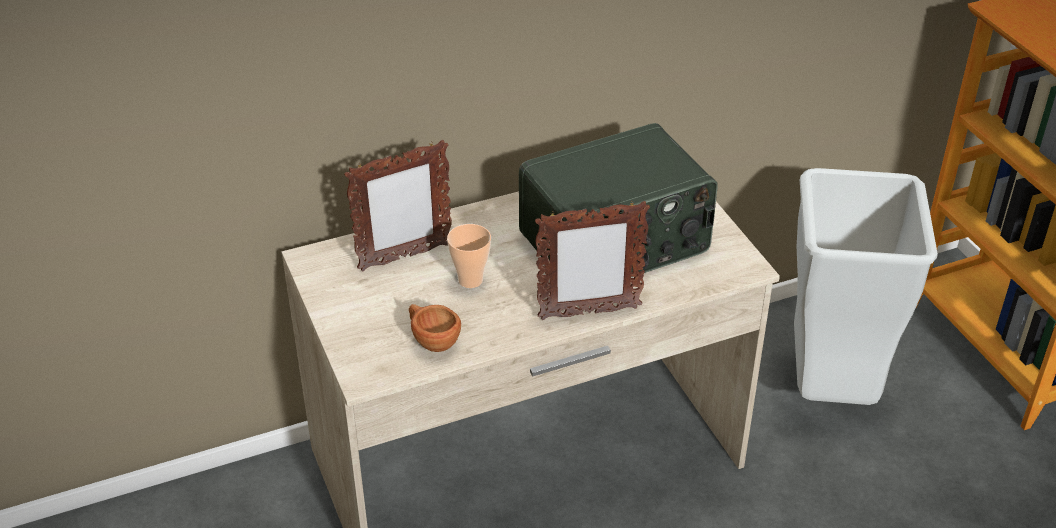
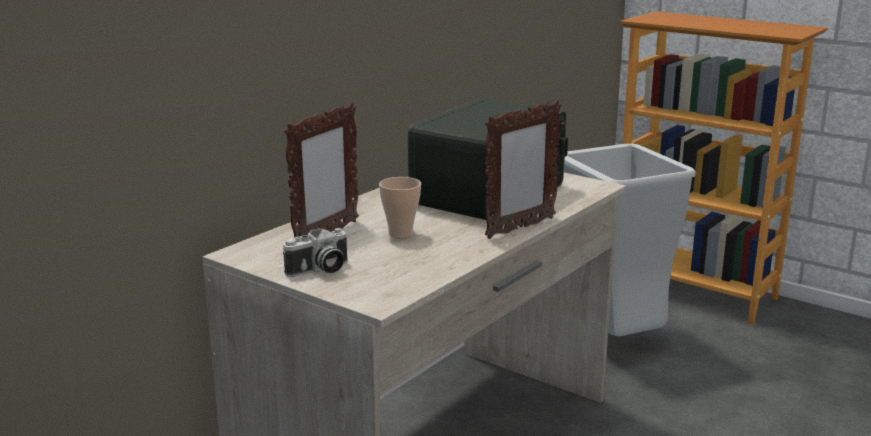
camera: 30 degrees left, 20 degrees down
(355, 311) = (319, 270): none -> camera
(432, 340) = (412, 269): brown cup -> none

